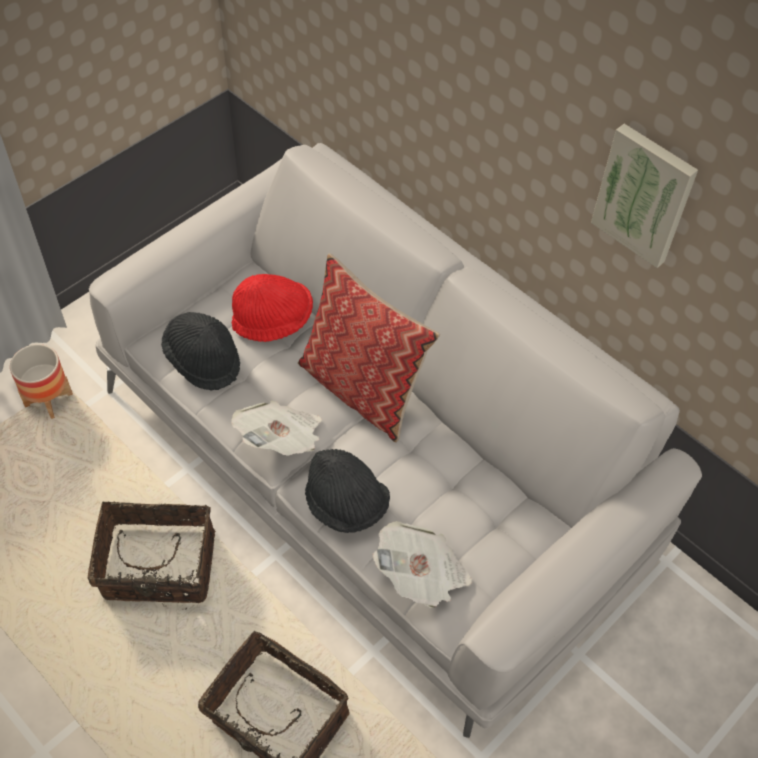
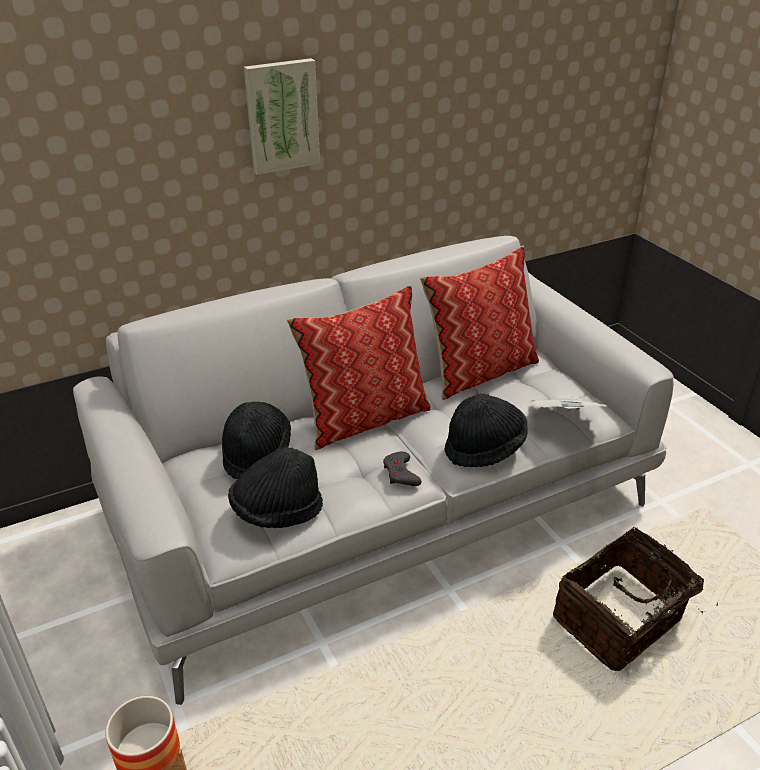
camera: 70 degrees left, 20 degrees down
(159, 569) = (437, 690): basket -> none
(273, 321) = (257, 455): red hat -> black hat
(281, 439) = (401, 473): newspaper -> grey game controller
(488, 475) = (479, 371): none -> pillow
(645, 194) = (420, 100): picture -> picture (281, 116)

